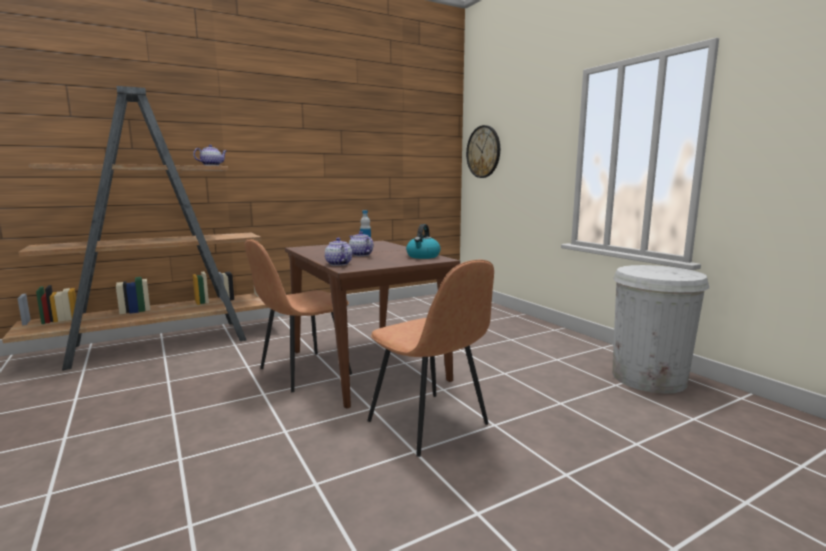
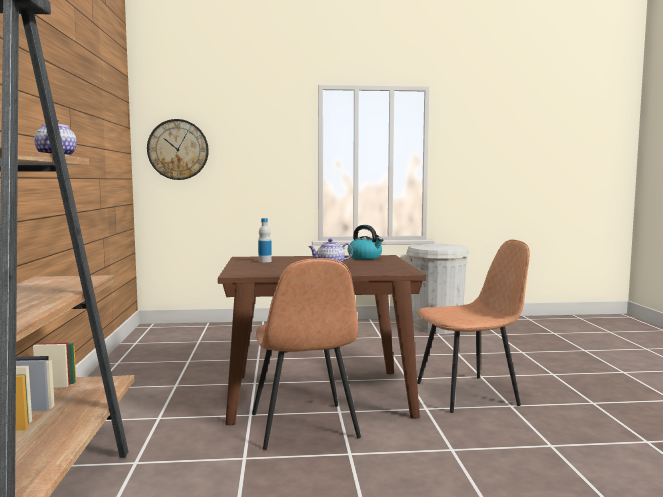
camera: 65 degrees left, 5 degrees down
(338, 264) = (377, 272): teapot -> none

